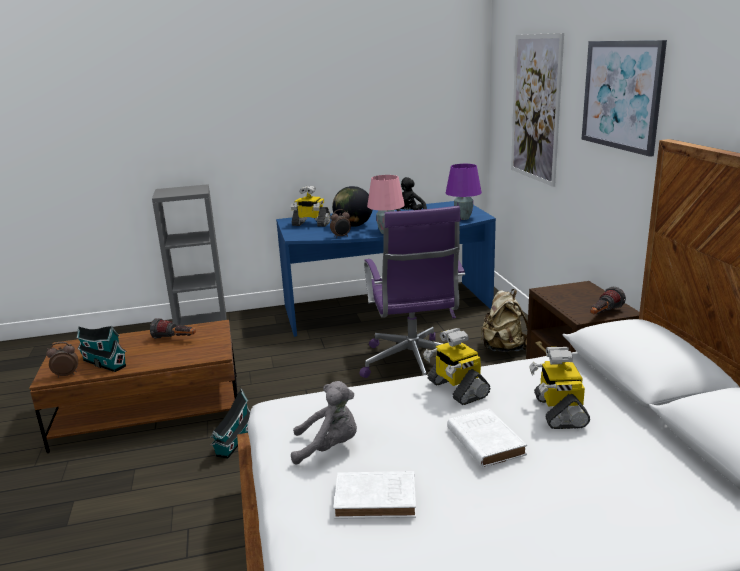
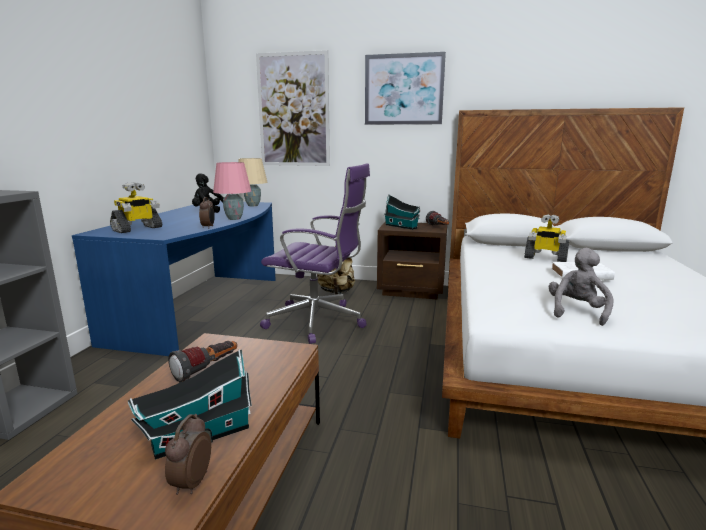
camera: 65 degrees left, 5 degrees down
(233, 443) = (360, 435): toy house -> toy house (402, 226)
(353, 226) = (187, 222): globe -> none
(378, 499) = (651, 309): white book -> none
(456, 389) = (503, 269): toy robot -> none
(462, 218) = (252, 205): purple table lamp -> beige table lamp

